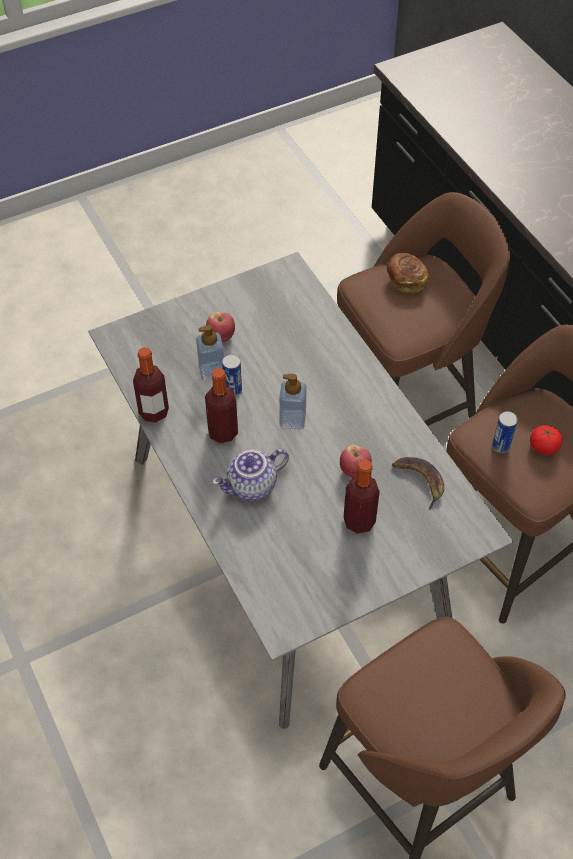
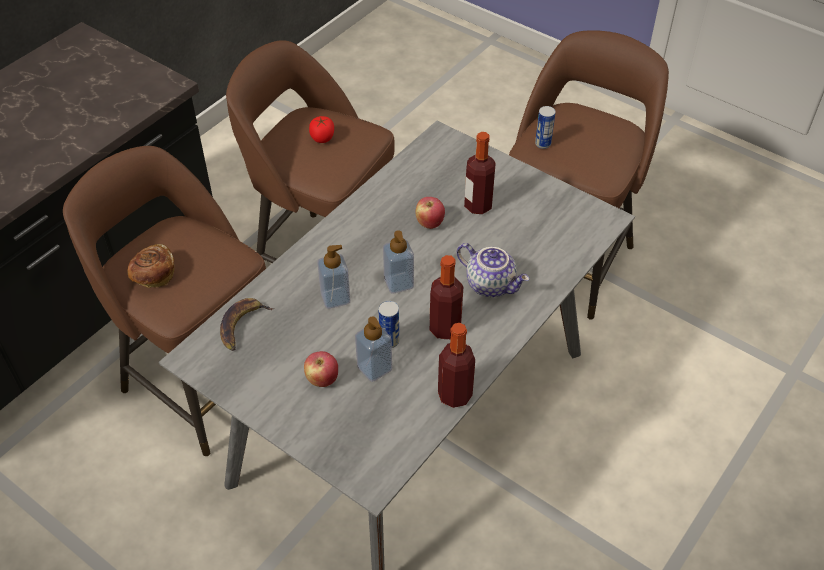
camera: 115 degrees left, 5 degrees down
(300, 371) = (335, 298): none -> soap dispenser
(420, 481) = (414, 182): banana -> banana (242, 325)
(500, 446) = (335, 161): can -> can (543, 144)

